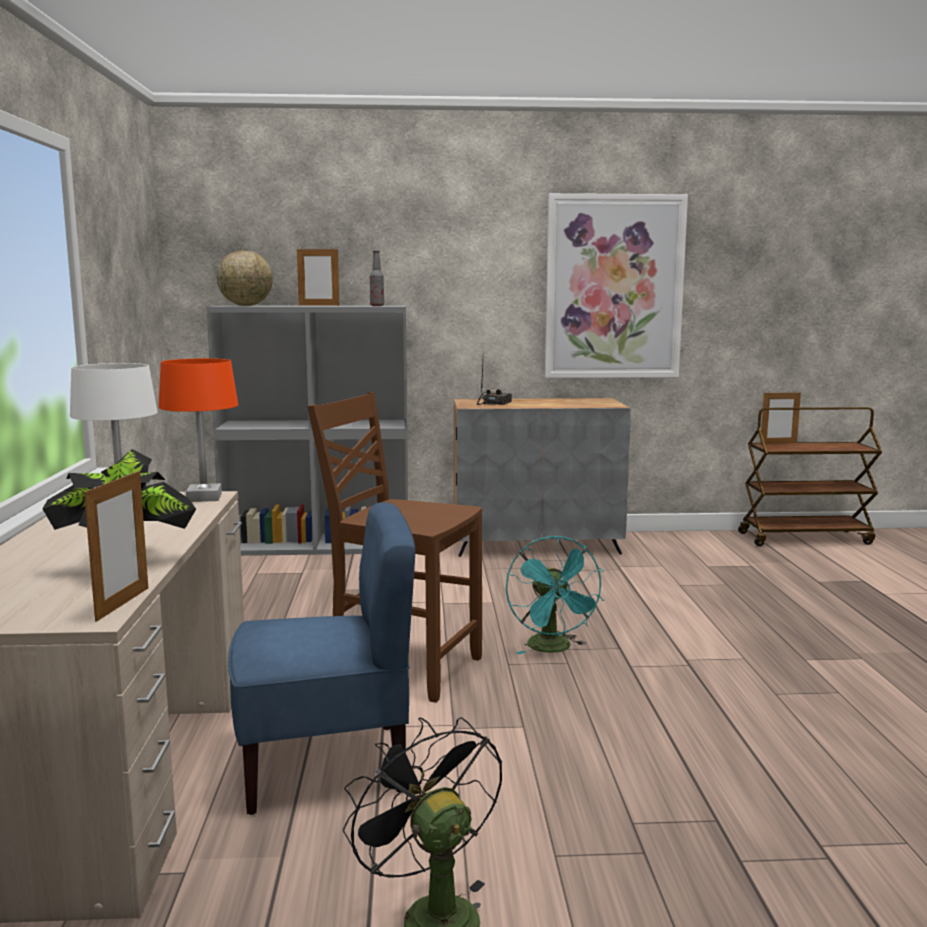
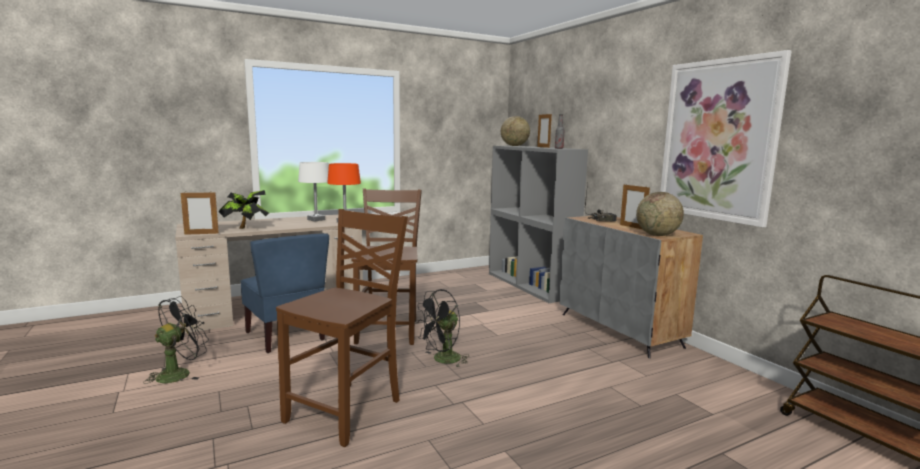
camera: 65 degrees right, 0 degrees up
(554, 649) = (442, 360): turquoise fan -> black fan
(606, 405) = (657, 235): none -> globe
(684, 735) = (347, 411): none -> brown chair
(778, 443) = (860, 322): picture frame -> picture frame (632, 227)

